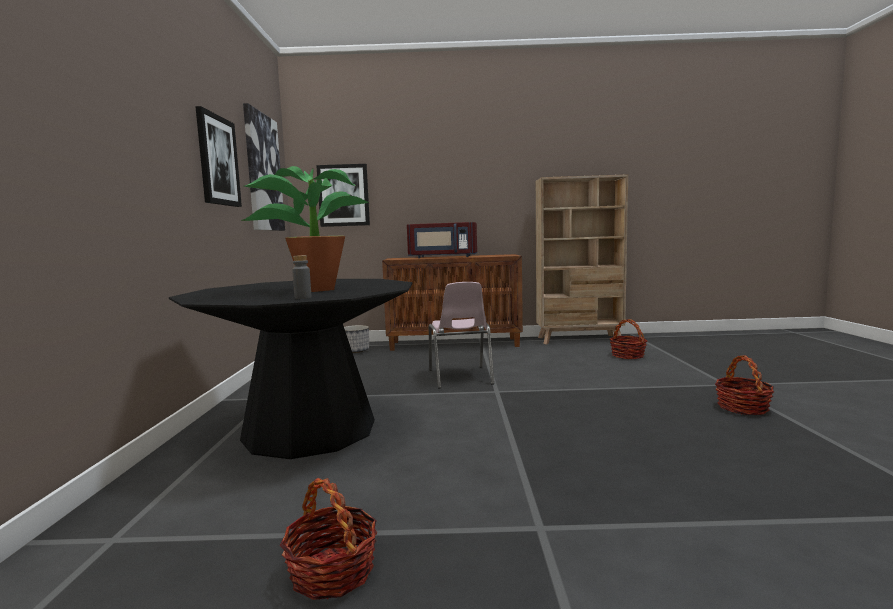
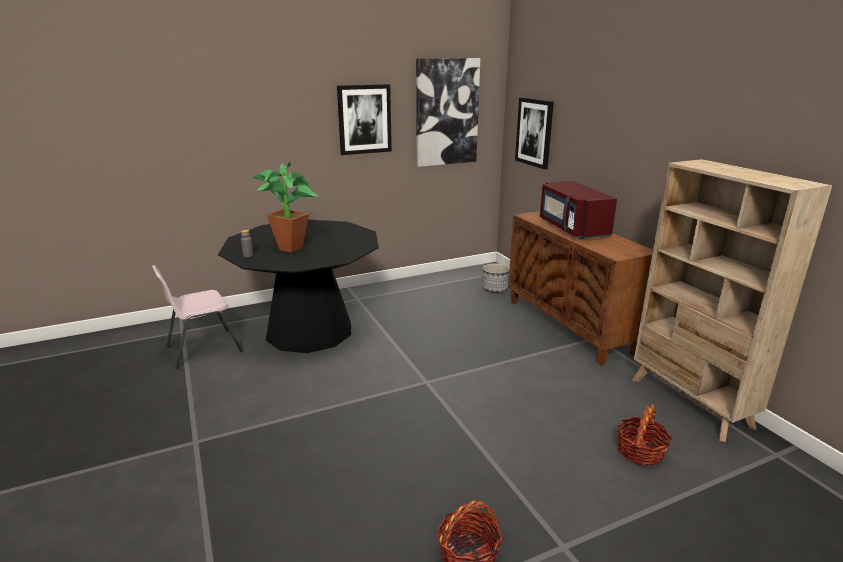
camera: 65 degrees right, 15 degrees up
(332, 572) = (156, 389): basket -> none
(460, 377) = (454, 356): pink chair -> pink chair (202, 349)

